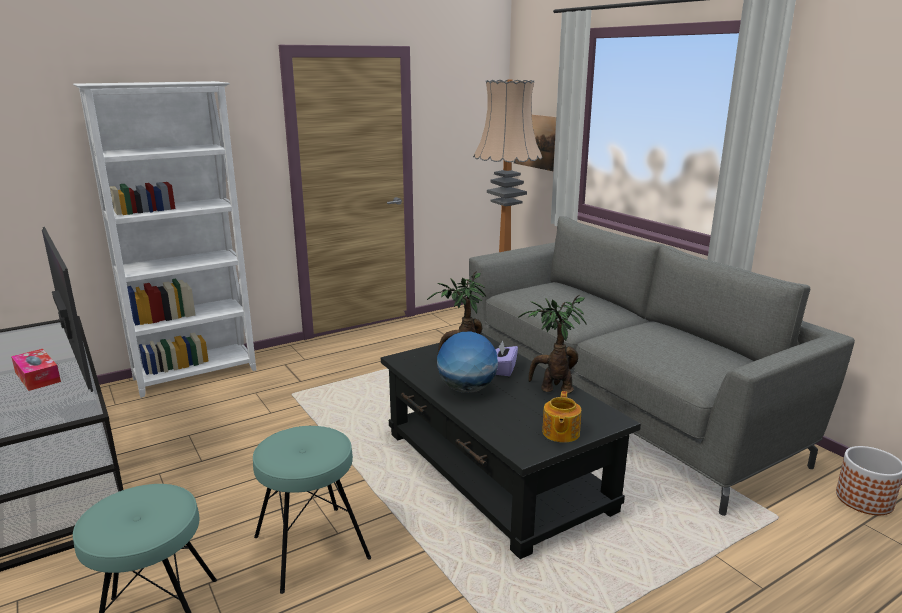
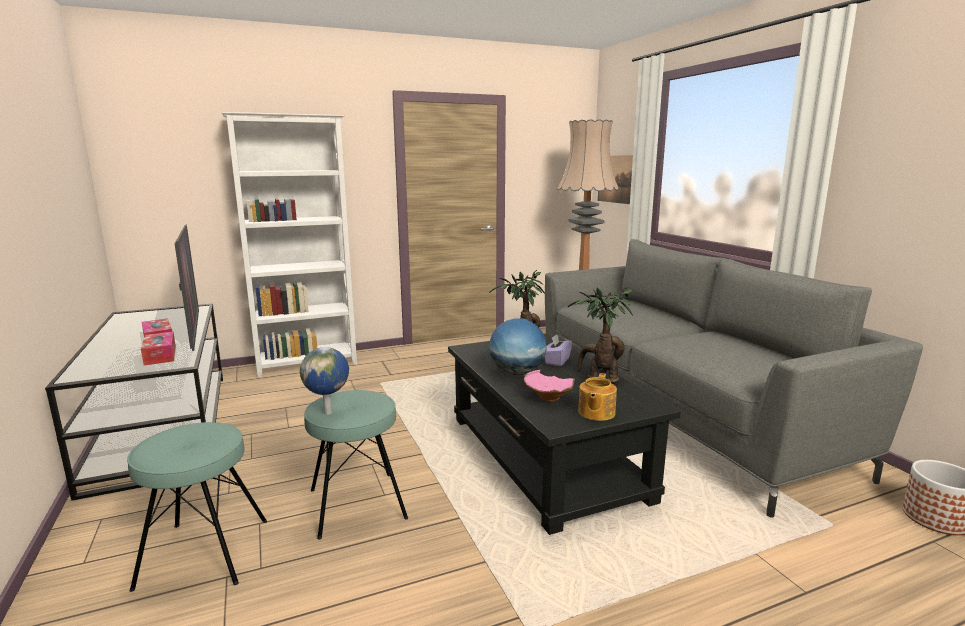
camera: 10 degrees right, 5 degrees down
(52, 400) = (160, 355): none -> tissue box
(283, 459) = (329, 412): none -> globe
(508, 419) = (548, 398): none -> pink bowl

